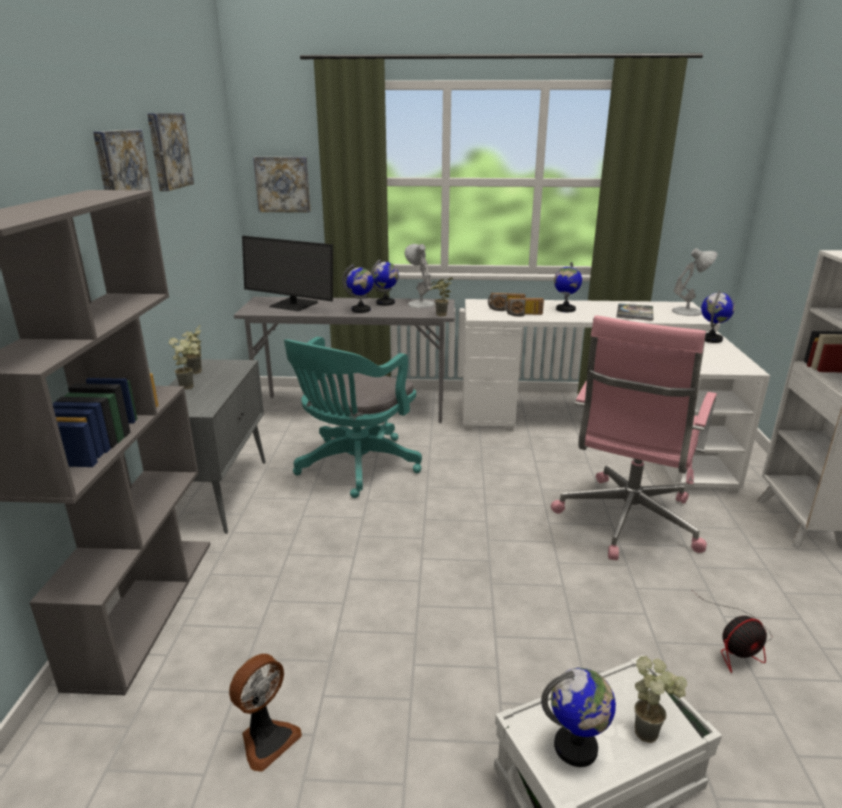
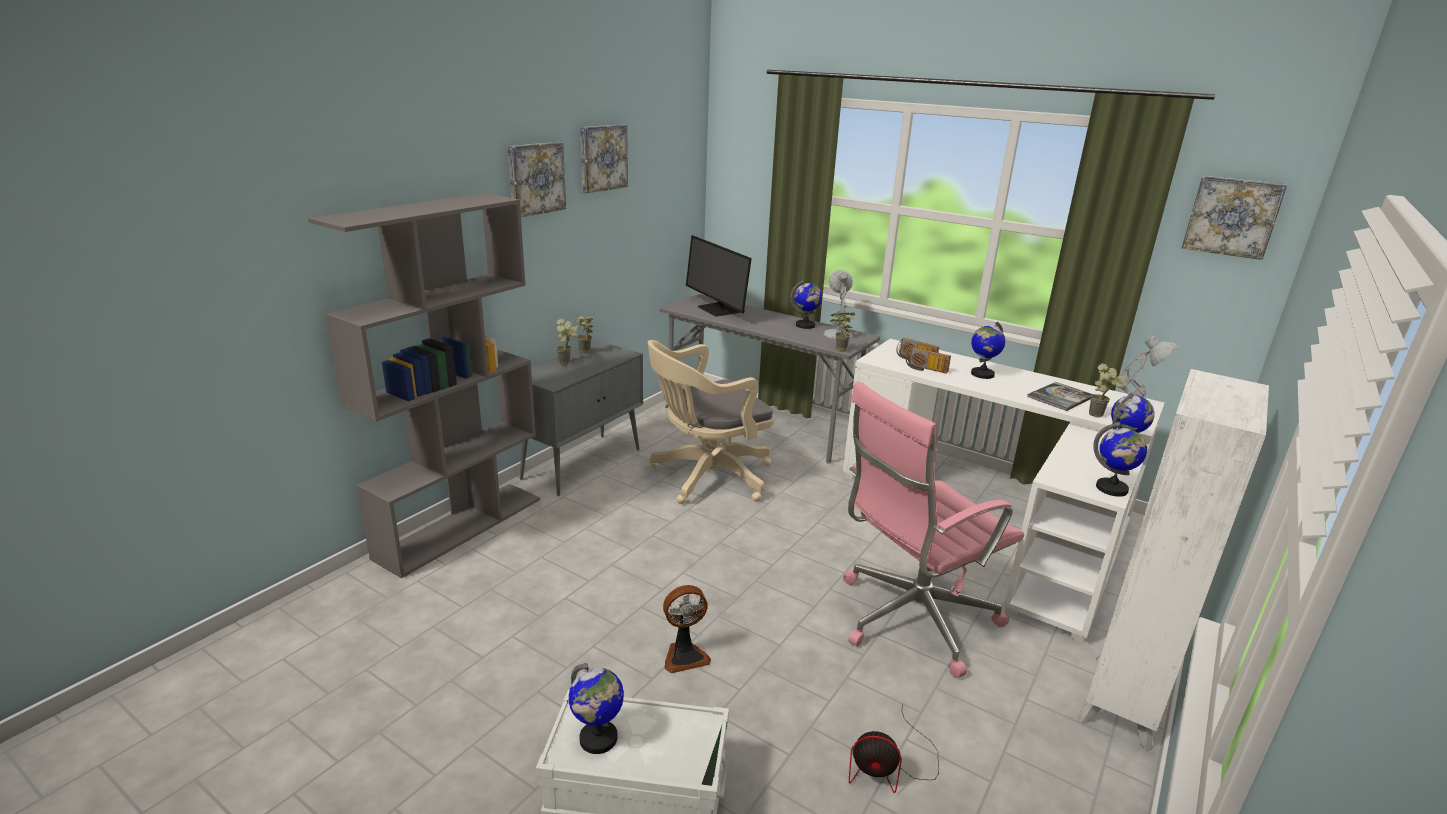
camera: 30 degrees right, 0 degrees up
(267, 739) = (453, 645): fan -> fan (684, 656)
(283, 184) = (743, 190): picture -> picture (1232, 216)
(354, 467) = (706, 477): turquoise office chair -> beige office chair
(361, 310) = (772, 327): globe -> globe (1111, 489)
(651, 730) = (667, 759): potted plant -> potted plant (1100, 415)

